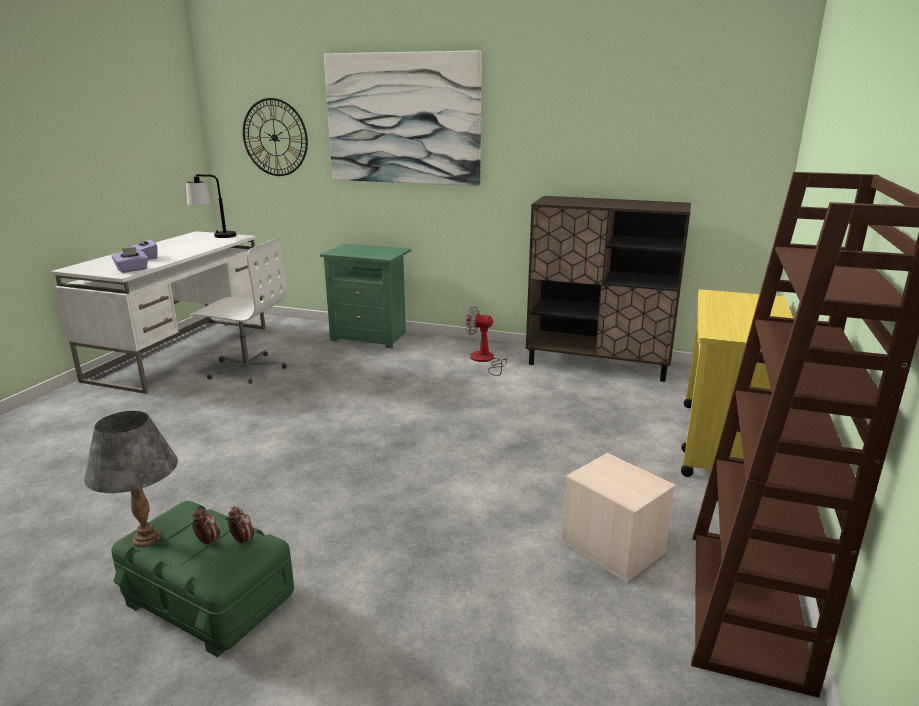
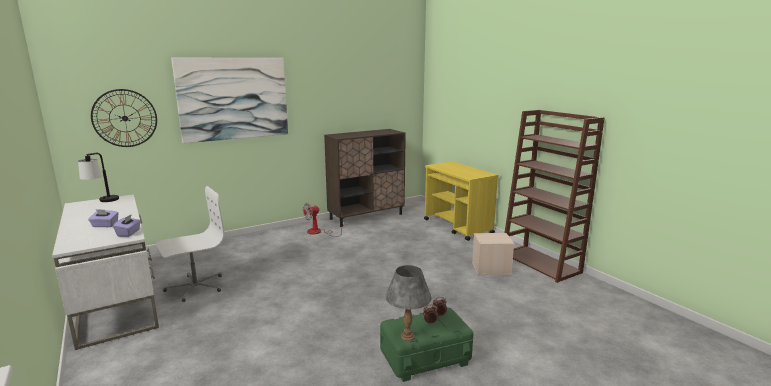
camera: 50 degrees left, 5 degrees down
(371, 337) = (232, 244): green nightstand -> none

